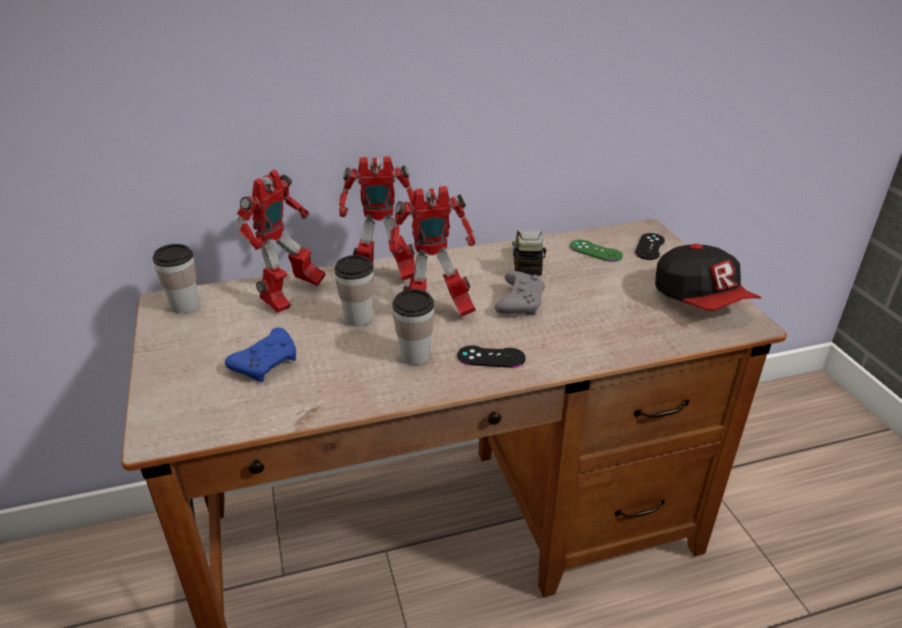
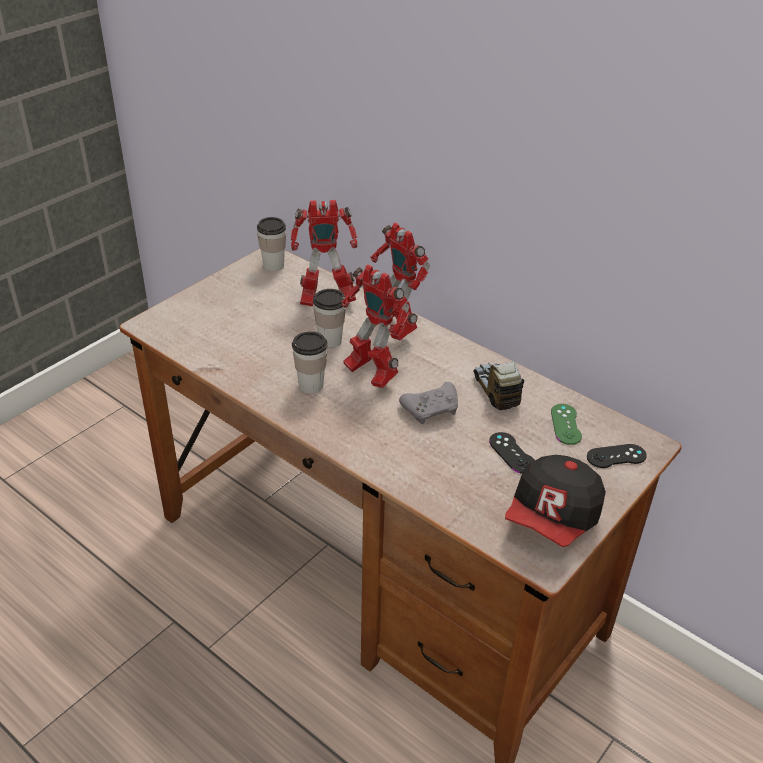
camera: 55 degrees right, 5 degrees up
(267, 363) = (245, 328): blue game controller -> none
(491, 357) = (343, 422): black game controller -> black game controller (512, 453)
(526, 263) = (496, 391): toy truck -> toy truck turned 75 degrees counterclockwise

